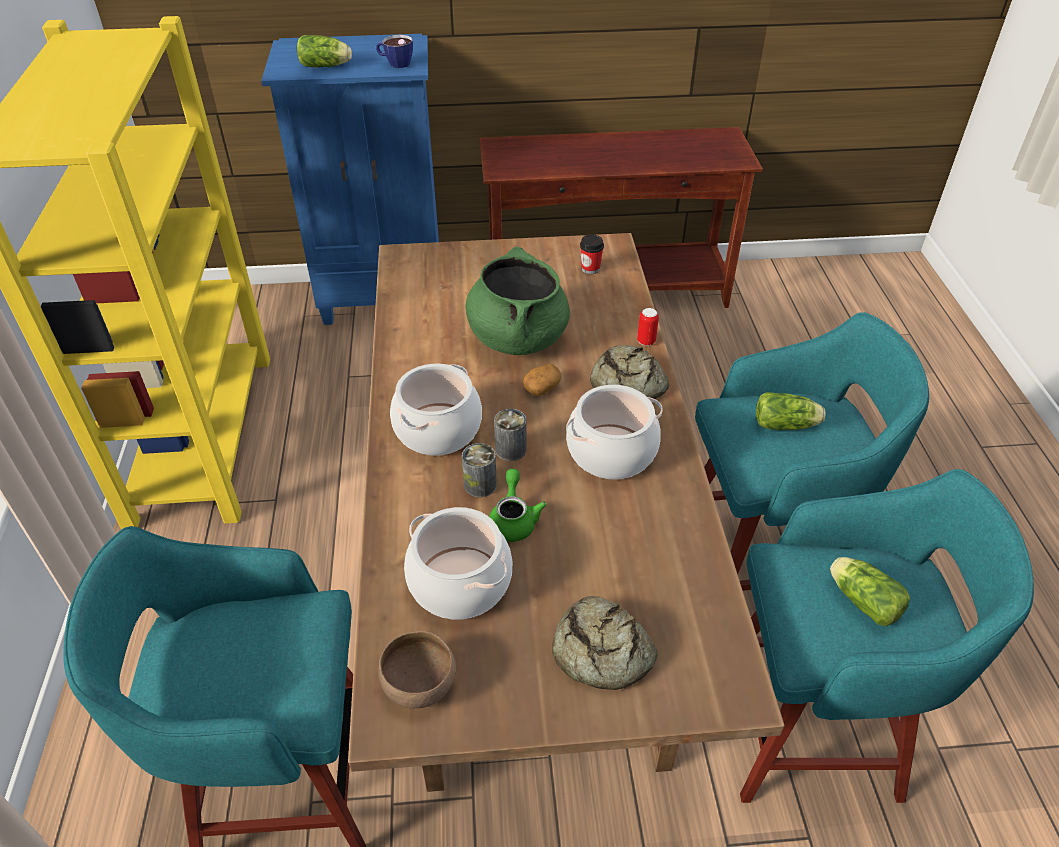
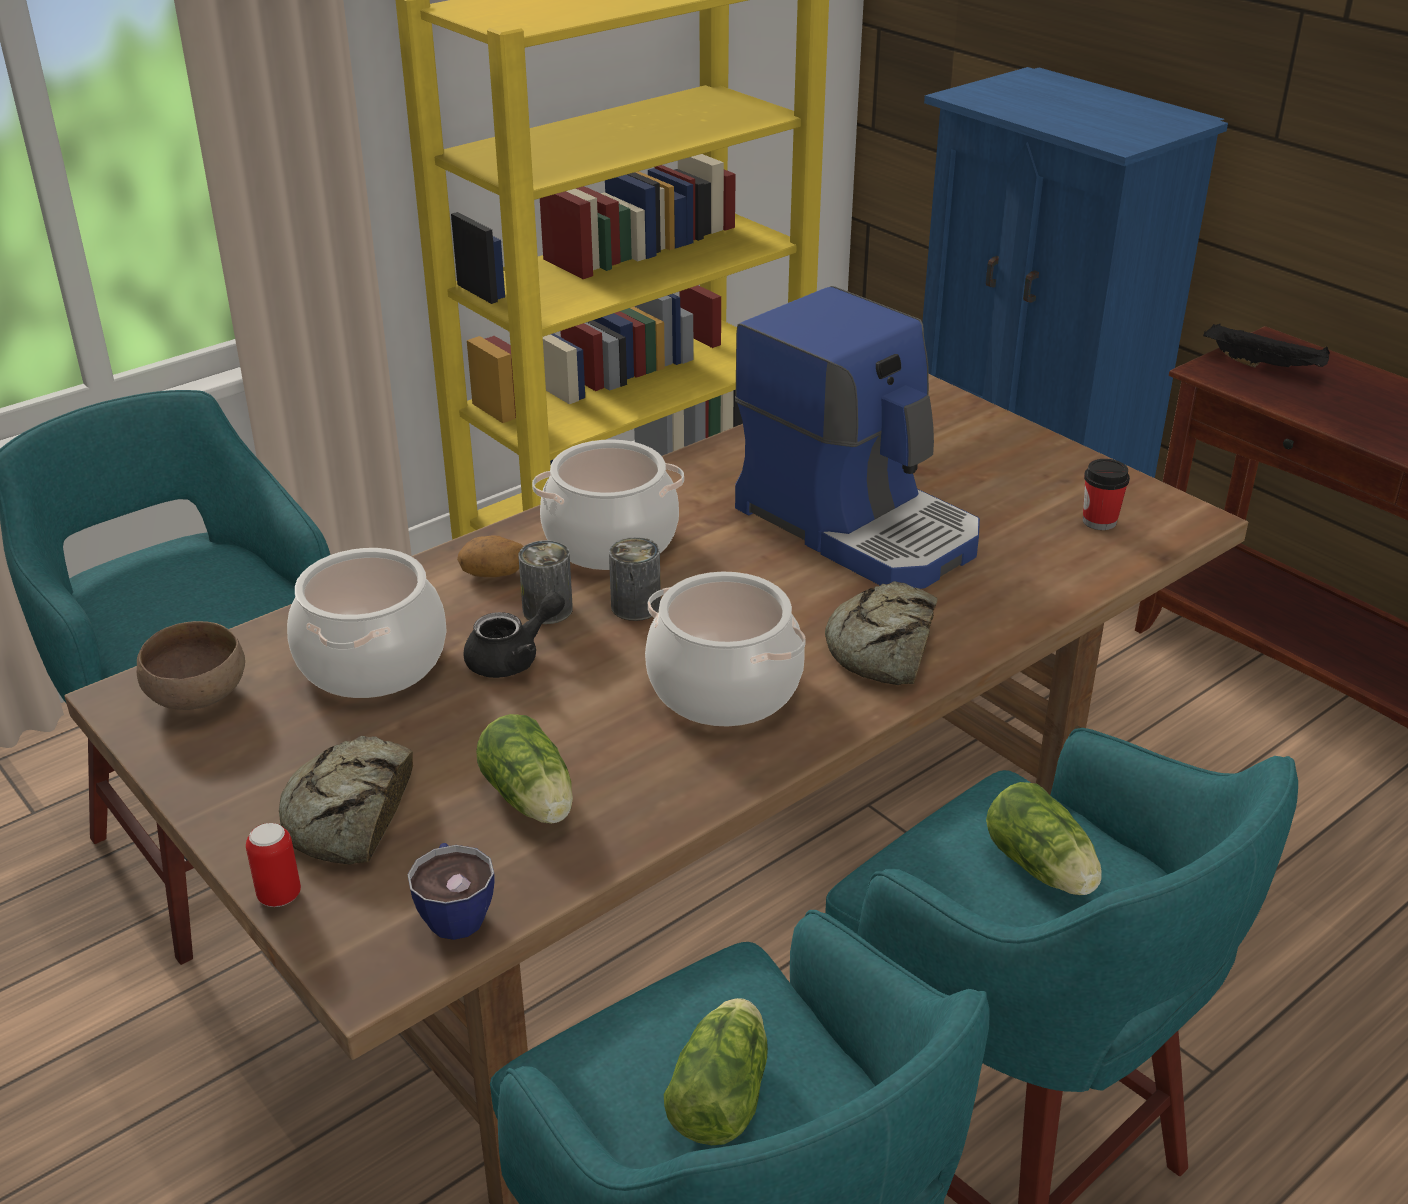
camera: 55 degrees right, 10 degrees down
(327, 66) = (1025, 107): lettuce -> lettuce (531, 800)
(395, 63) = (1112, 133): cup -> cup (454, 911)
(512, 157) = (1264, 366): none -> black tray
(513, 519) = (513, 658): green teapot -> black teapot
(517, 337) = (860, 525): green cooking pot -> coffee machine
(542, 388) = (783, 583): potato -> potato (494, 572)
(646, 341) = (1003, 630): can -> can (279, 896)

